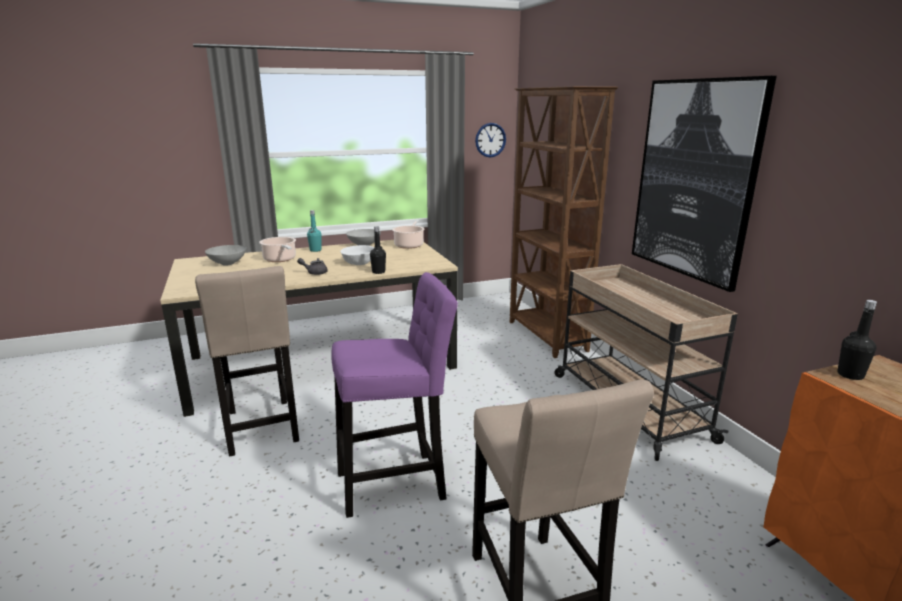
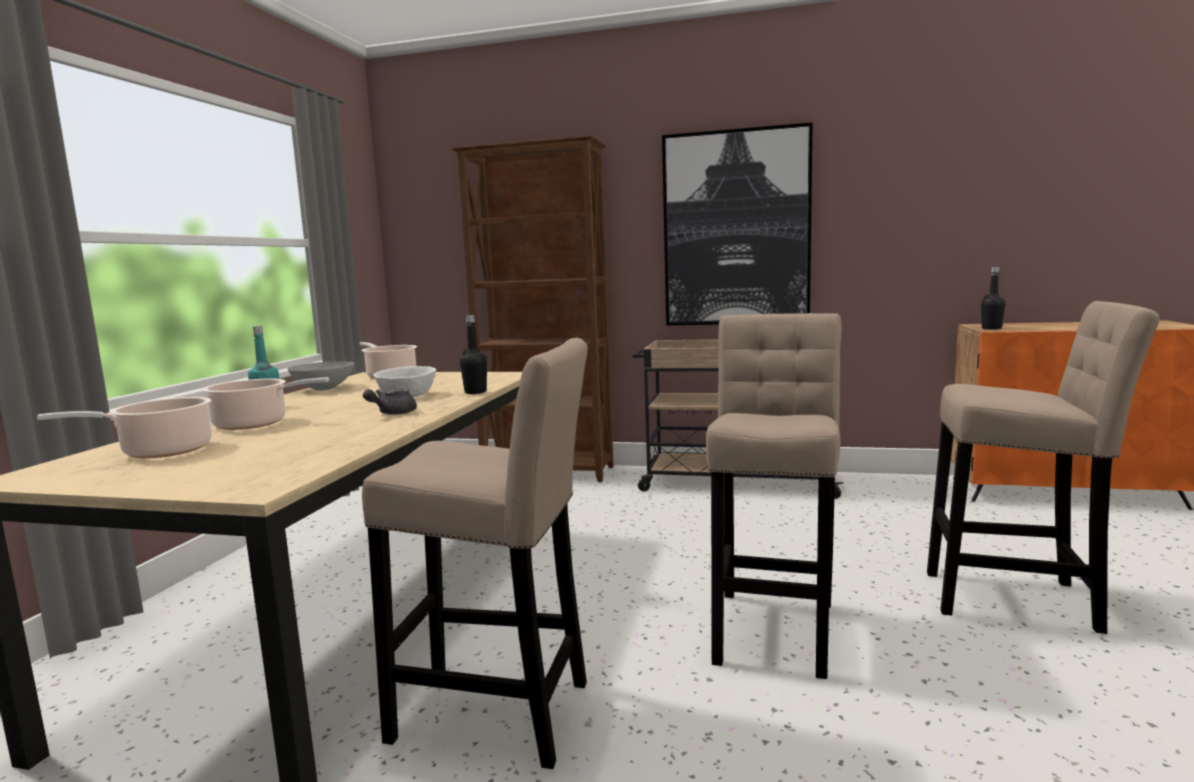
camera: 55 degrees left, 10 degrees down
(228, 263) = (161, 451): grey bowl -> cooking pot
(397, 483) = (774, 626): purple stool -> beige stool
(490, 140) = (360, 233): wall clock -> none

